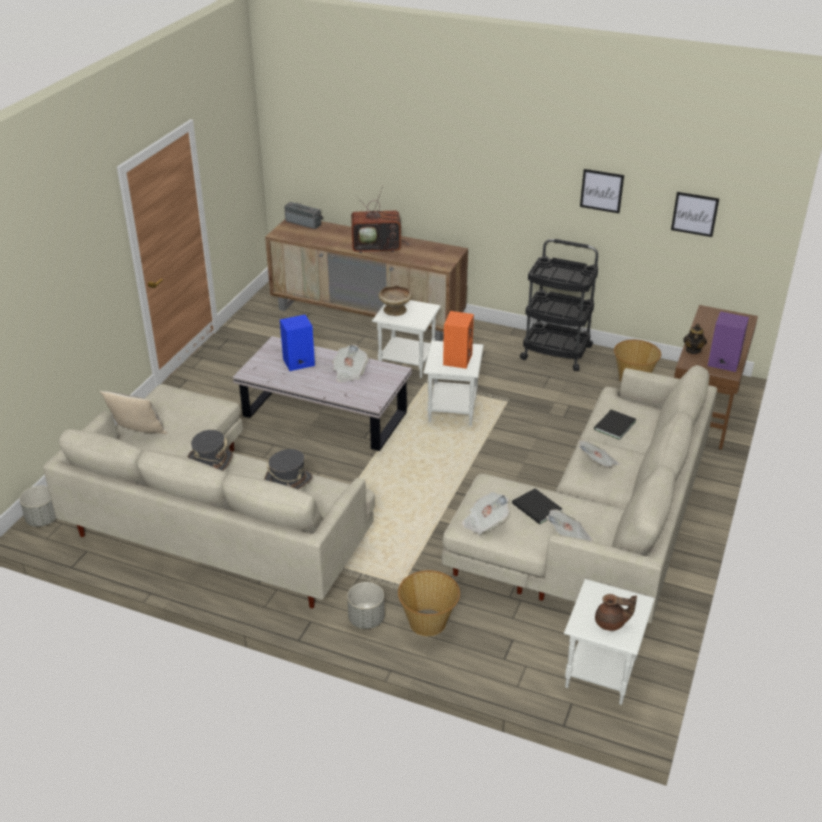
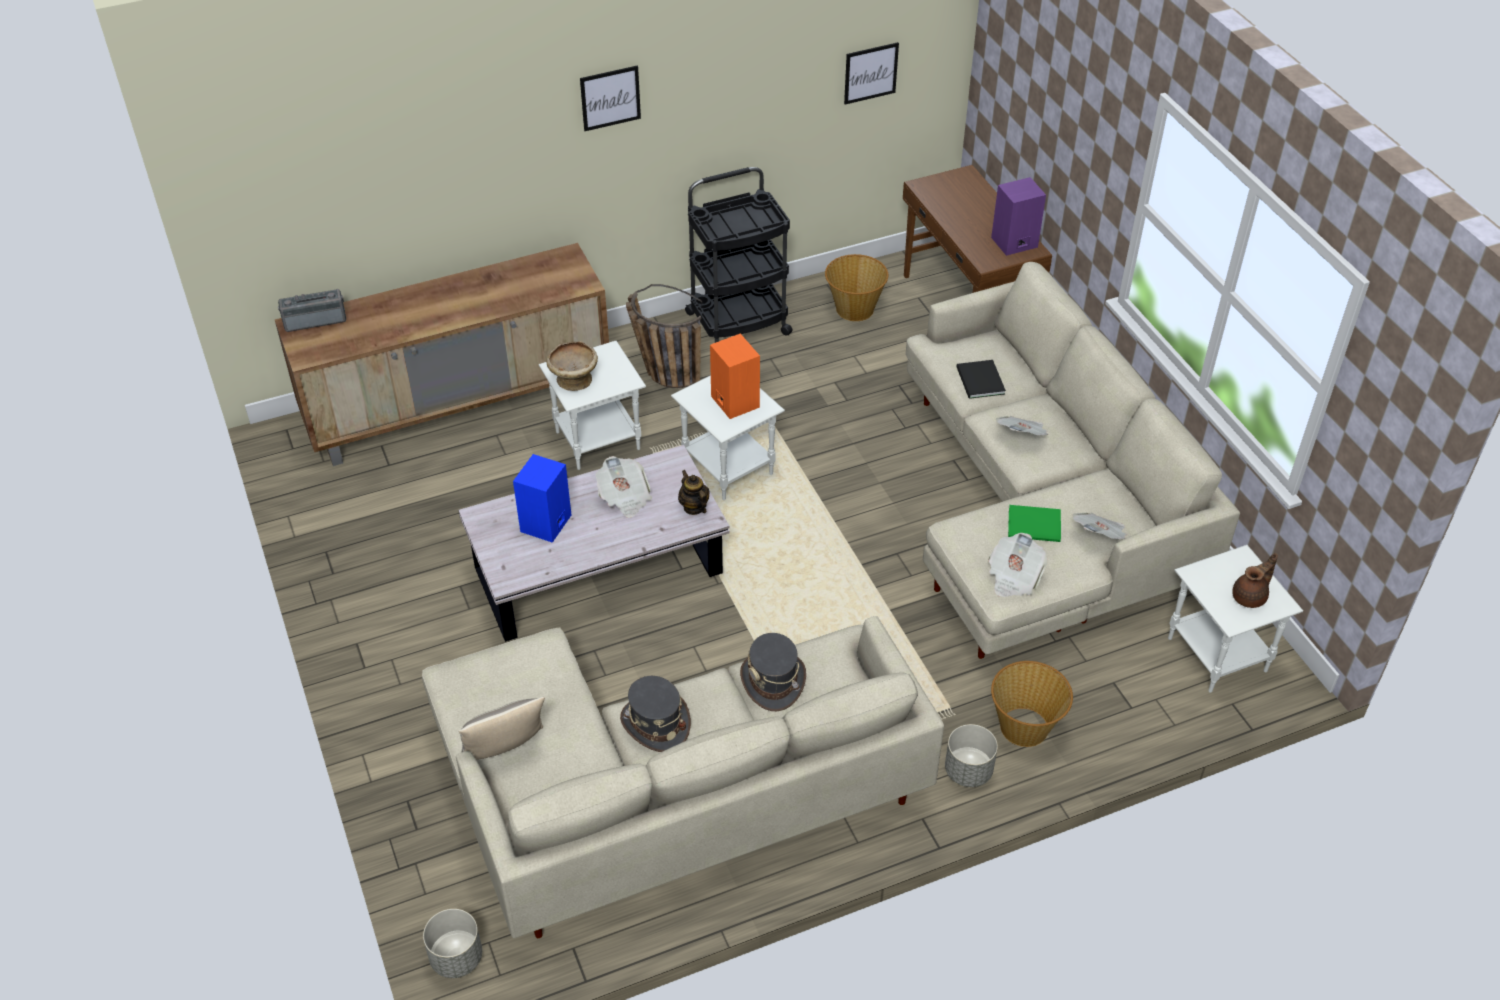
camera: 45 degrees left, 10 degrees up
(378, 246) = (466, 302): television -> none
(483, 352) = (662, 371): none -> basket
(536, 508) = (1036, 526): black book -> green book
(601, 191) = (750, 90): picture -> picture (610, 98)
(693, 350) = (971, 244): teapot -> teapot (694, 507)

